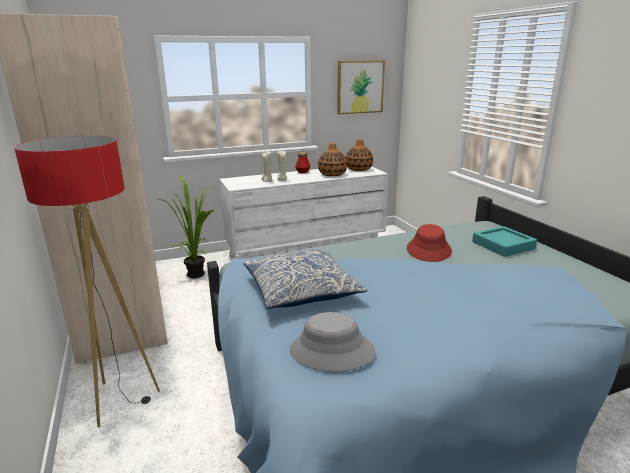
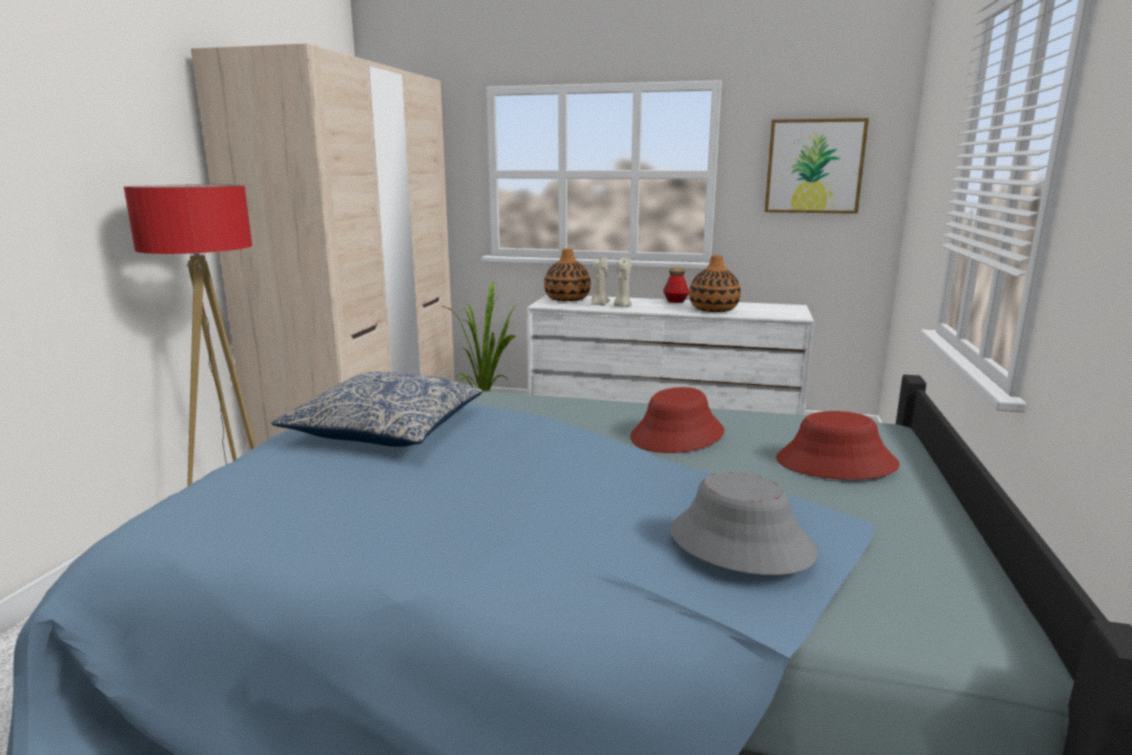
camera: 35 degrees right, 5 degrees down
(331, 351) = (268, 497): grey hat -> grey hat (740, 543)
(358, 169) = (774, 309): vase -> vase (567, 299)
(503, 245) = (836, 463): turquoise tray -> red hat

